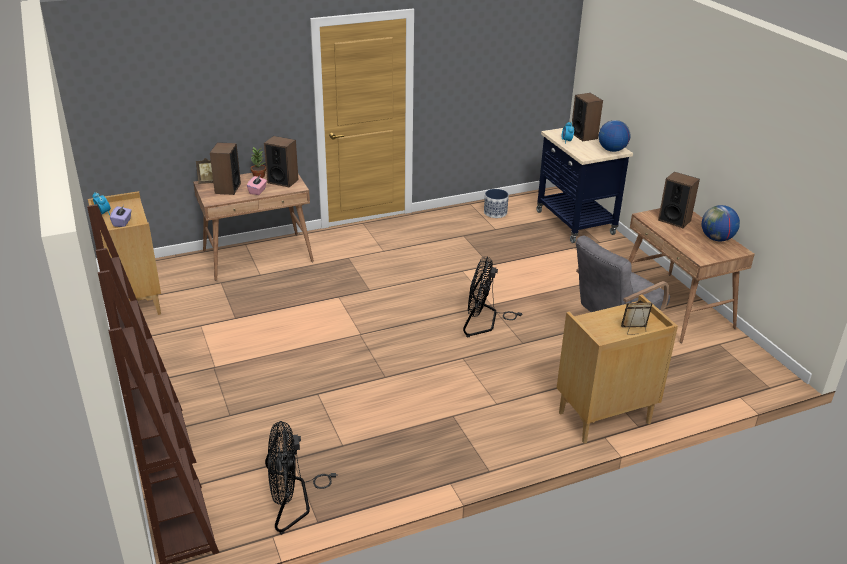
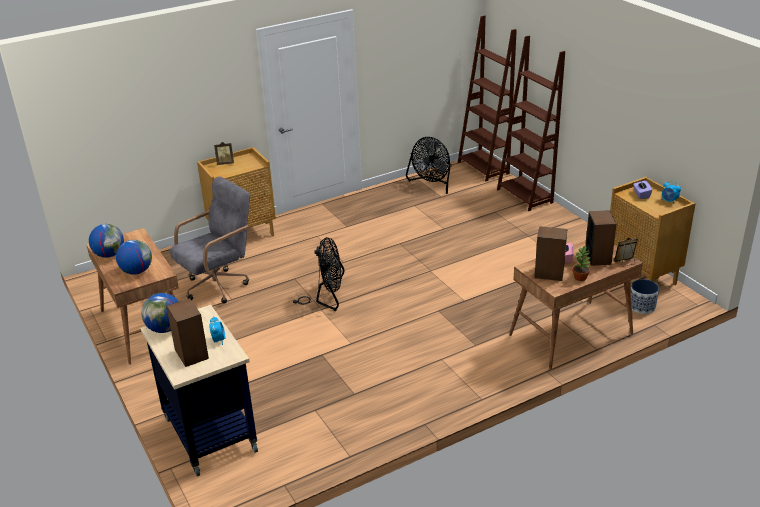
camera: 175 degrees right, 0 degrees up
(293, 496) = (432, 183): black fan -> black fan turned 150 degrees clockwise
(495, 213) = (314, 441): planter -> planter (641, 306)
(674, 220) = (137, 271): speaker -> globe

